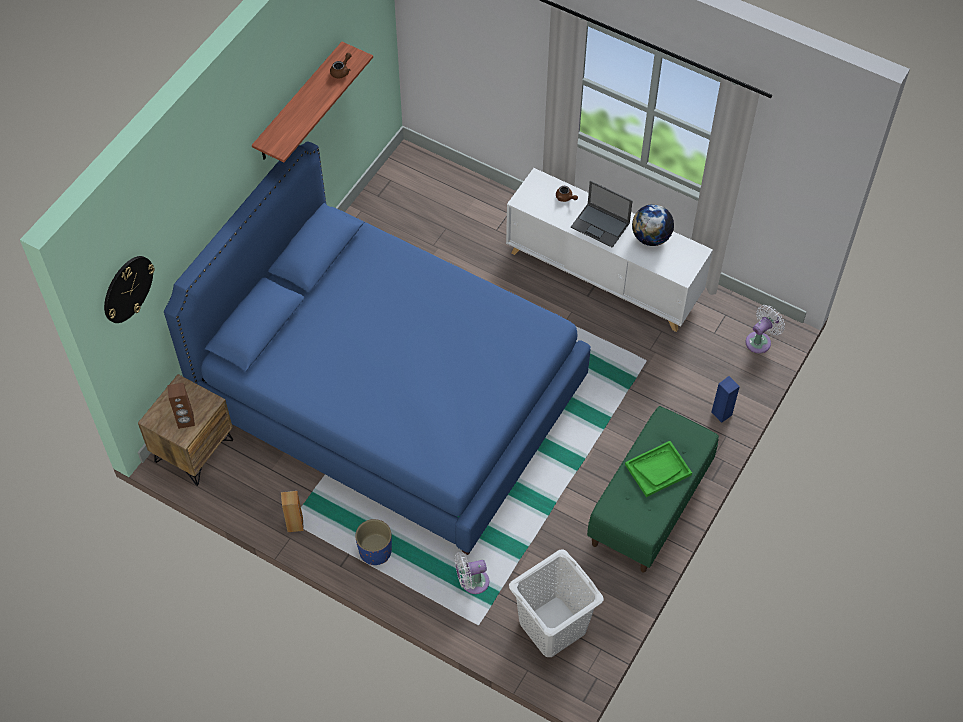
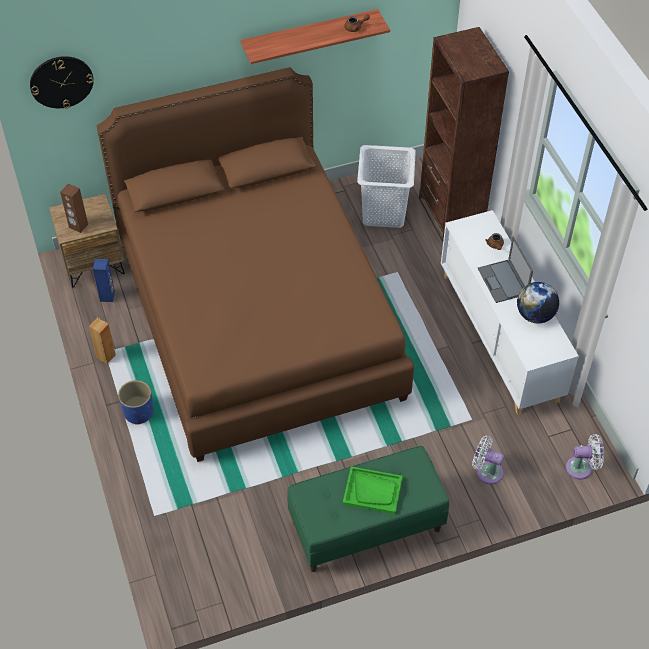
camera: 40 degrees right, 5 degrees down
(391, 395) = (257, 316): blue bed -> brown bed
(465, 193) = (451, 214): none -> brown bookcase
(472, 582) = (181, 483): white fan -> white fan (486, 471)
(552, 626) = (204, 557): white laundry basket -> white laundry basket (383, 212)
(721, 413) = (493, 500): blue speaker -> blue speaker (107, 296)

